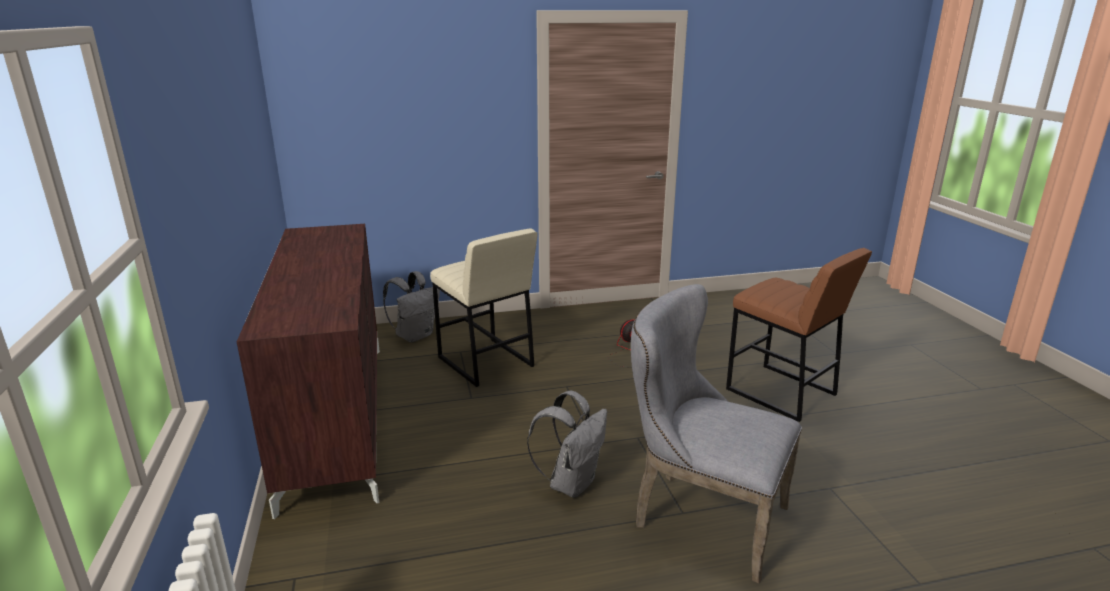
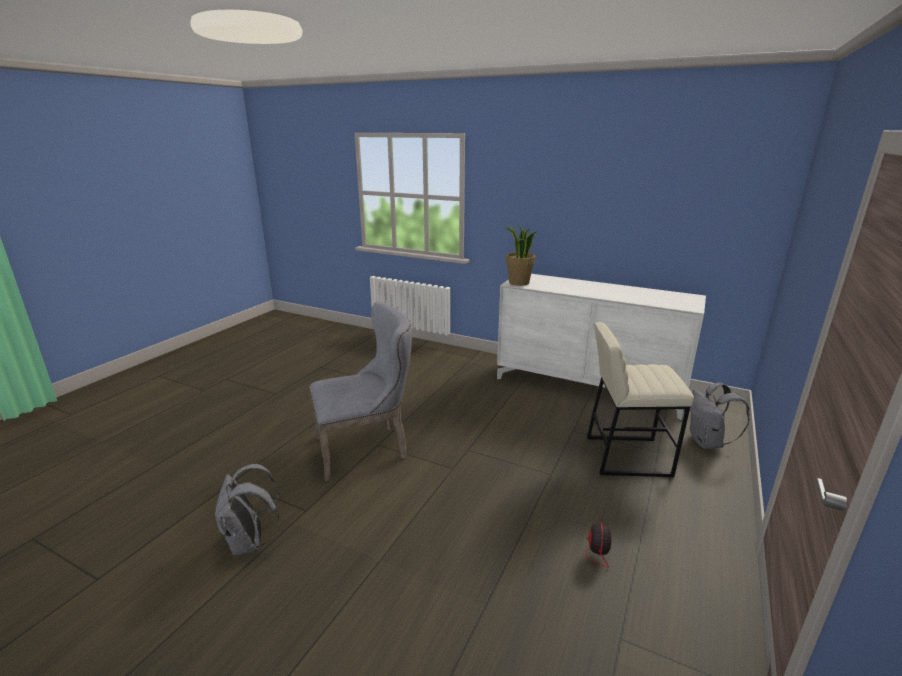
camera: 130 degrees right, 0 degrees up
(327, 320) = (518, 282): none -> potted plant
(335, 419) = (588, 386): brown dresser -> white dresser
(571, 482) = (445, 426): grey backpack -> grey backpack (250, 543)
(783, 393) = (403, 597): brown chair -> none

